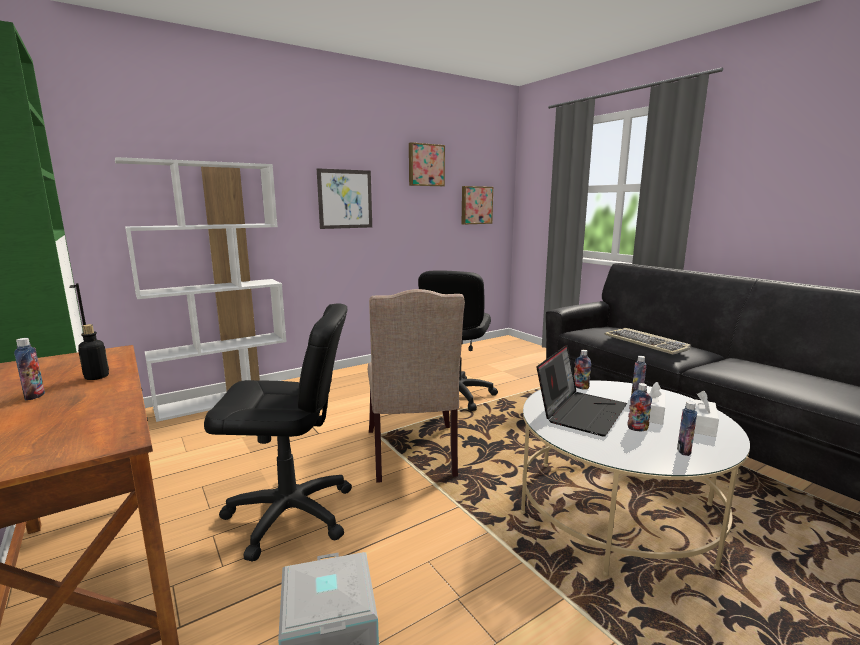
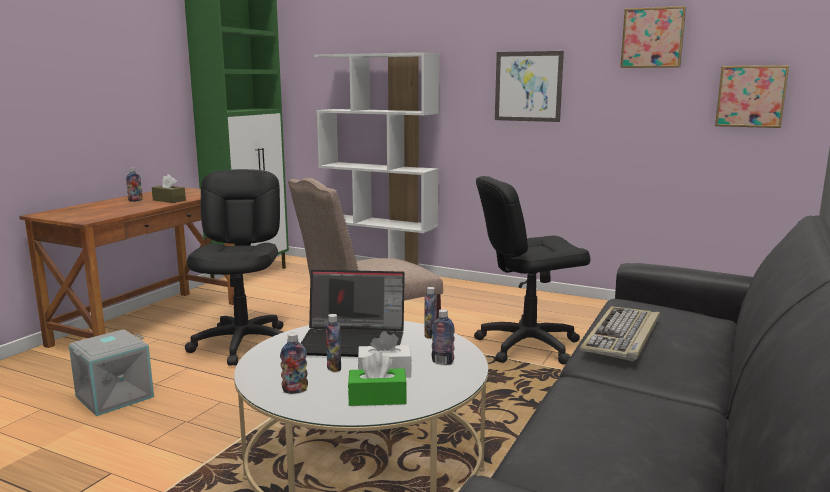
camera: 60 degrees right, 0 degrees up
(97, 377) = (169, 200): bottle -> brown tissue box
(290, 515) = (243, 344): black office chair -> black office chair turned 150 degrees counterclockwise
(701, 425) = (377, 398): white tissue box -> green tissue box

